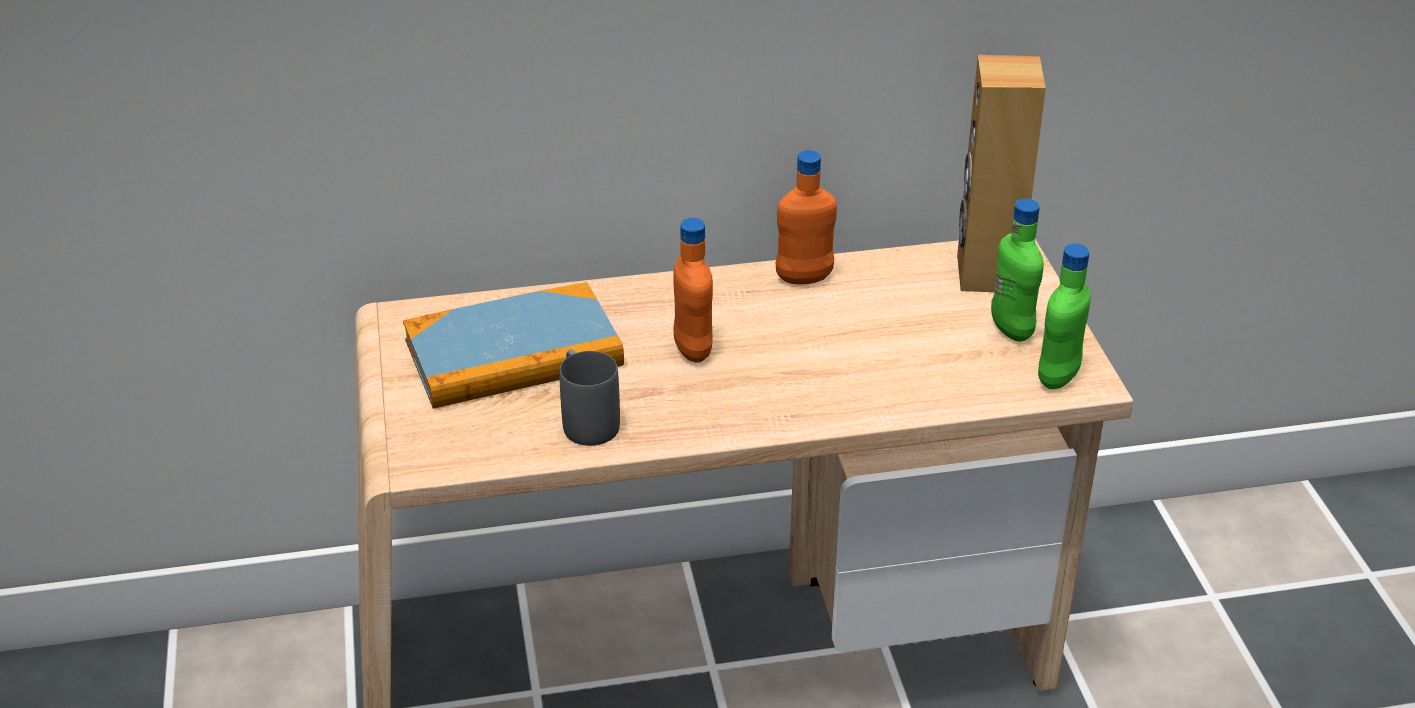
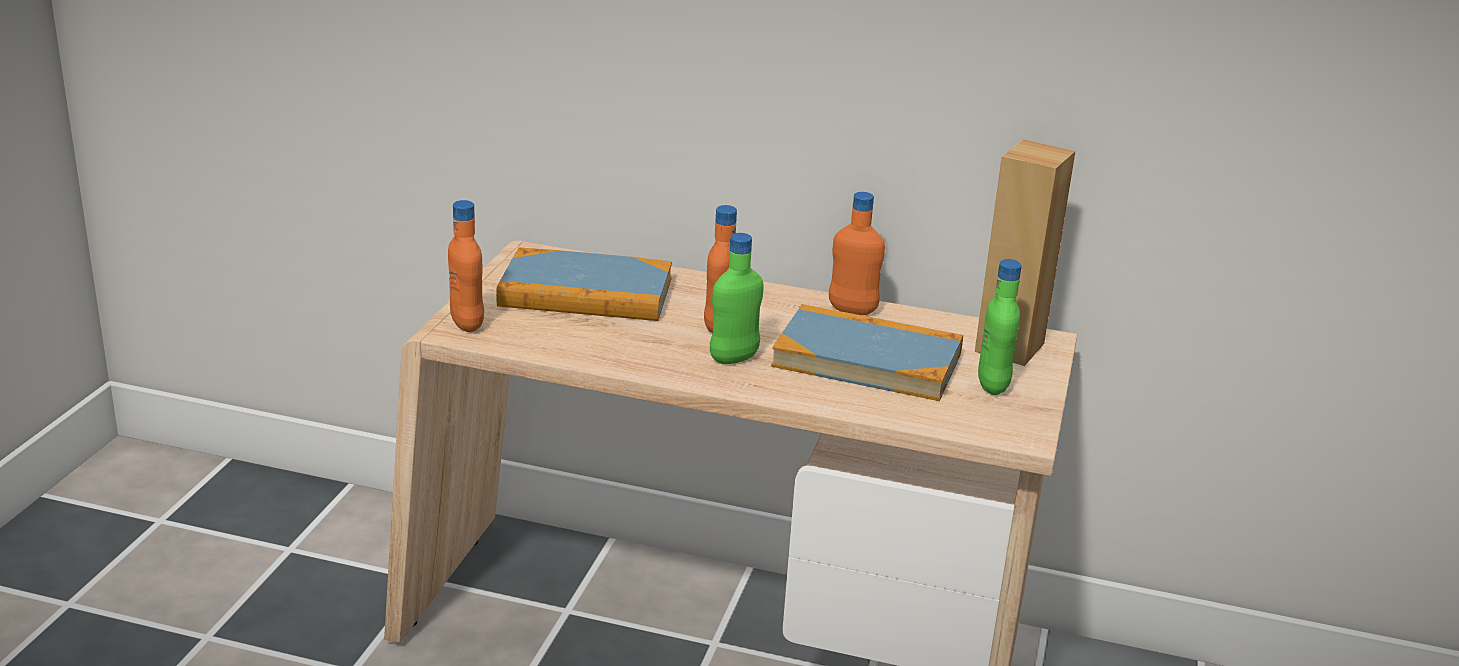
camera: 25 degrees right, 10 degrees down
(422, 446) = (467, 324): none -> orange bottle
(586, 420) = (597, 343): grey mug -> none
(872, 340) = (867, 360): none -> book
(1058, 377) = (1001, 425): green bottle -> green bottle (734, 358)

